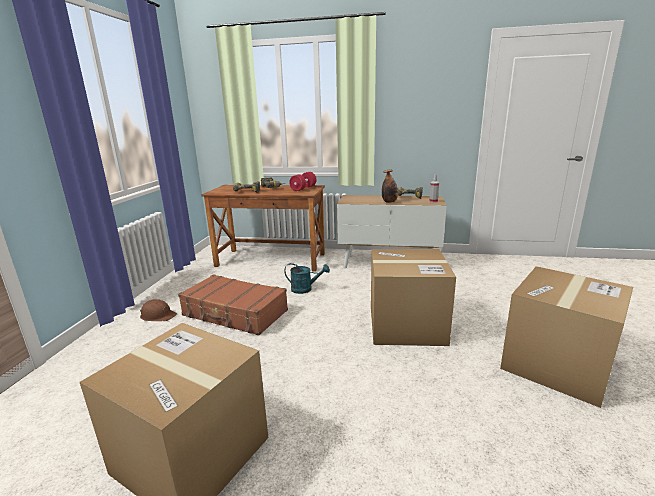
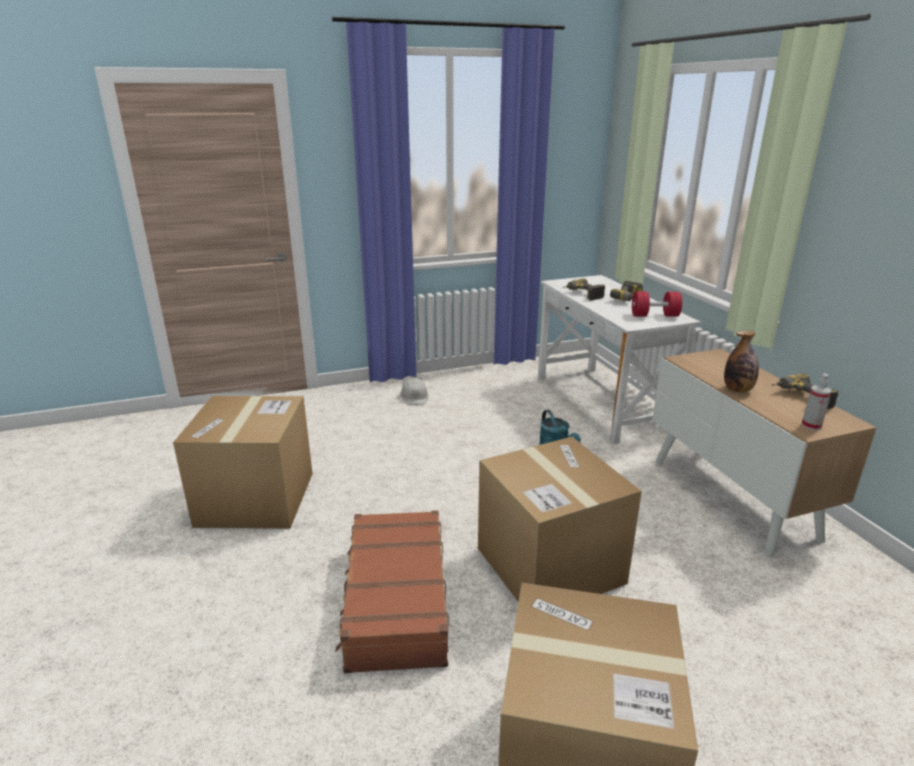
camera: 60 degrees right, 5 degrees up
(158, 315) = (414, 396): brown hard hat -> white hard hat
(235, 313) = (455, 432): brown suitcase -> brown suitcase (395, 601)
(271, 260) = (602, 402): brown desk -> white desk

